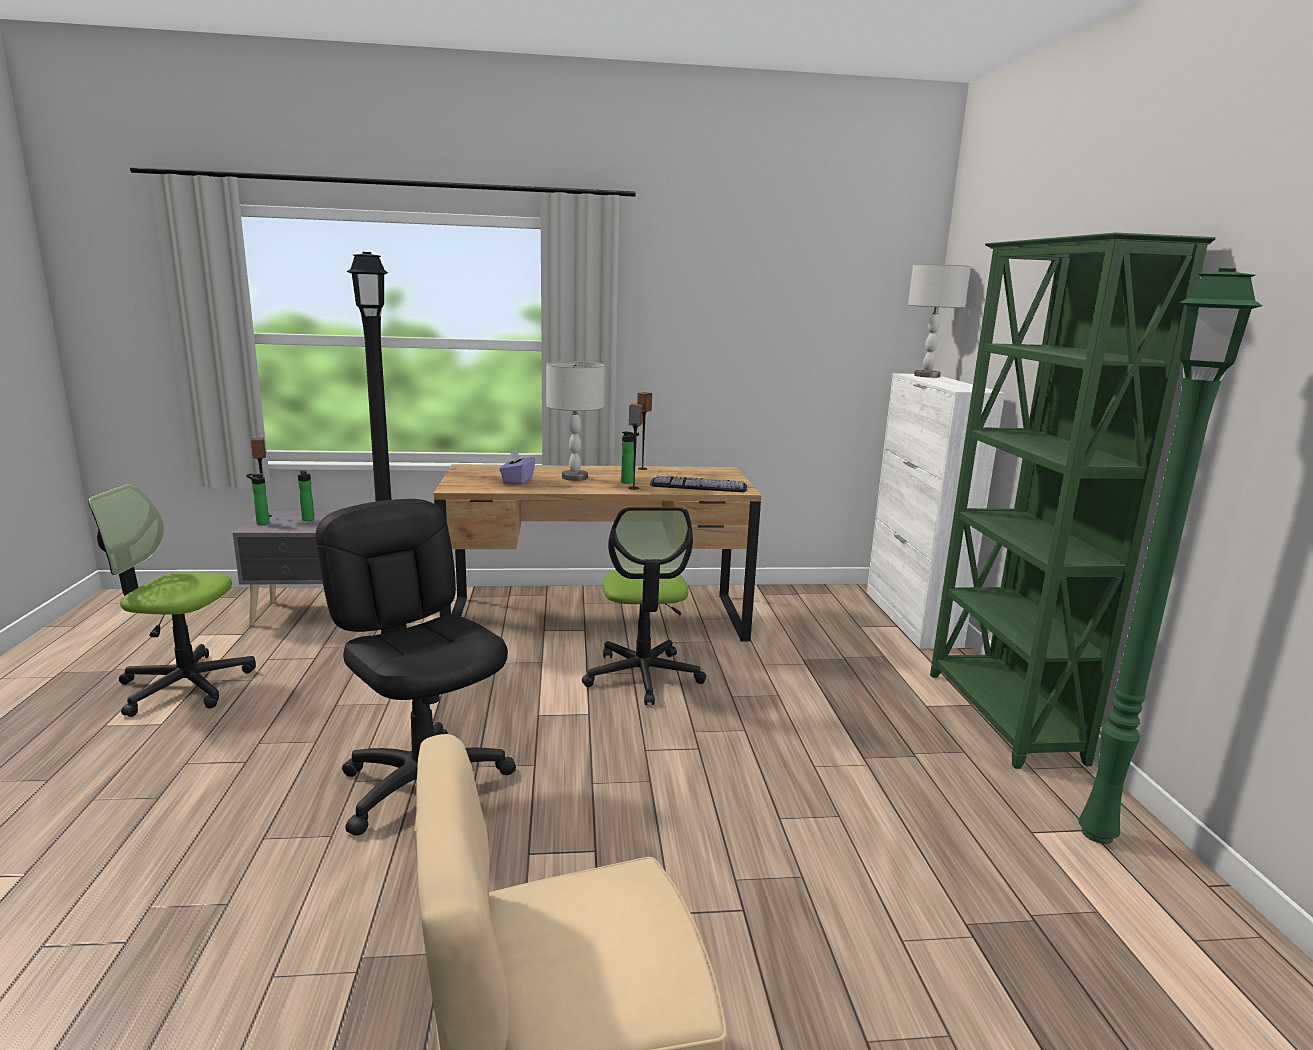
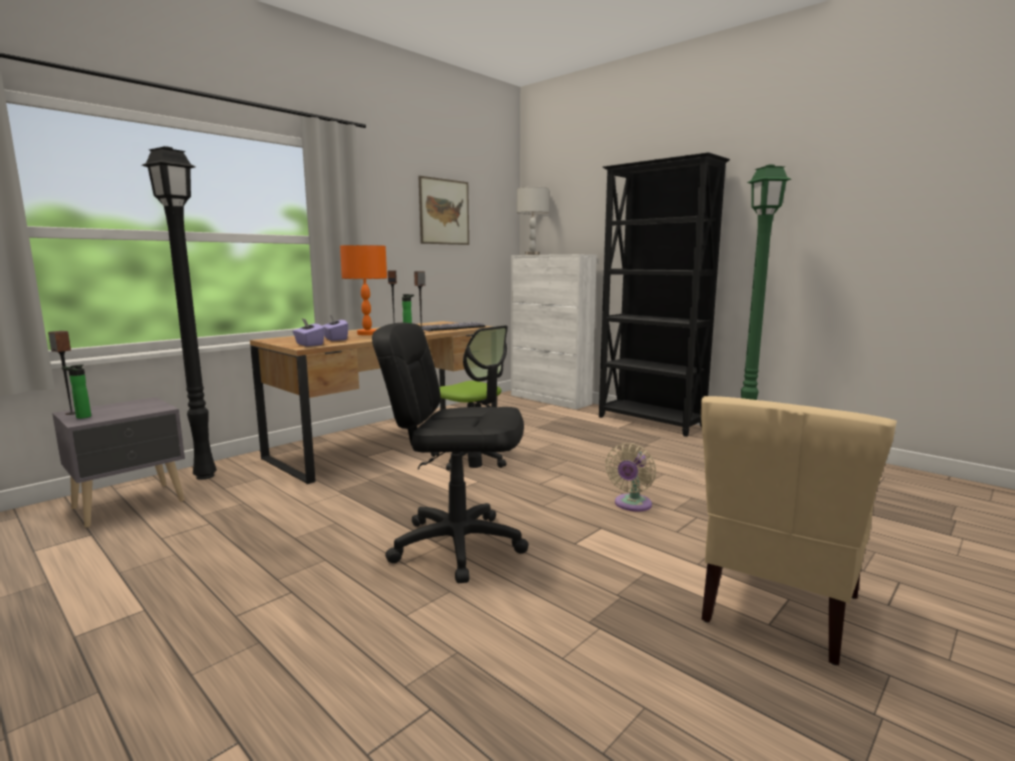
camera: 40 degrees left, 5 degrees down
(185, 685) = (107, 581): office chair -> none
(308, 520) = (129, 407): bottle -> none
(468, 485) = (309, 344): none -> purple tissue box
(575, 477) = (367, 334): grey table lamp -> orange table lamp
(693, 840) = (631, 505): none -> beige fan
(775, 304) = (444, 212): none -> picture
(1001, 717) = (650, 422): green bookcase -> black bookcase

